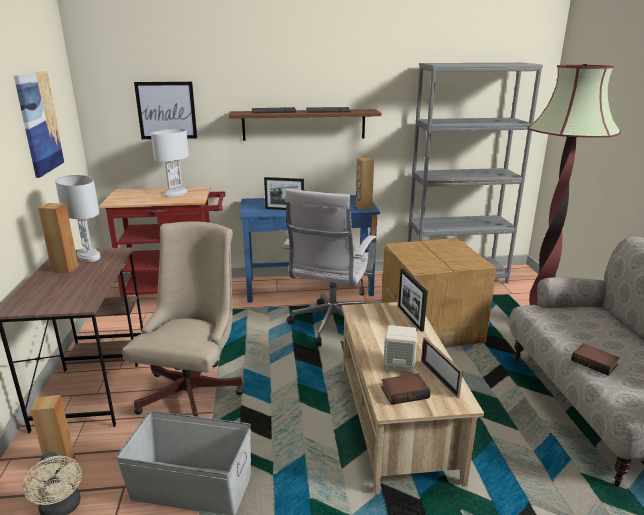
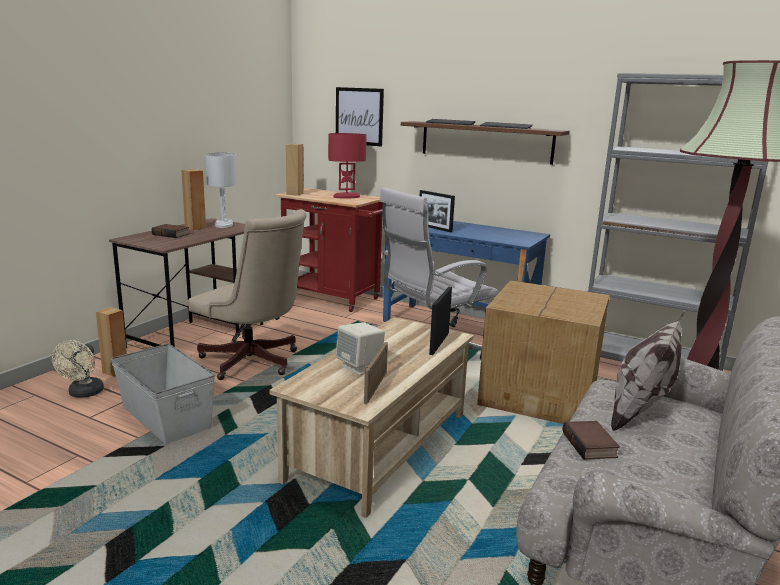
camera: 35 degrees right, 5 degrees down
(39, 123) = (228, 109): picture -> none
(175, 193) = (346, 197): white table lamp -> red table lamp
(194, 389) = (253, 363): beige office chair -> beige office chair turned 75 degrees clockwise
(363, 207) = (519, 241): brown speaker -> brown speaker (294, 194)
(404, 392) = (327, 383): book -> book (172, 234)
(578, 326) = (640, 414): none -> pillow

